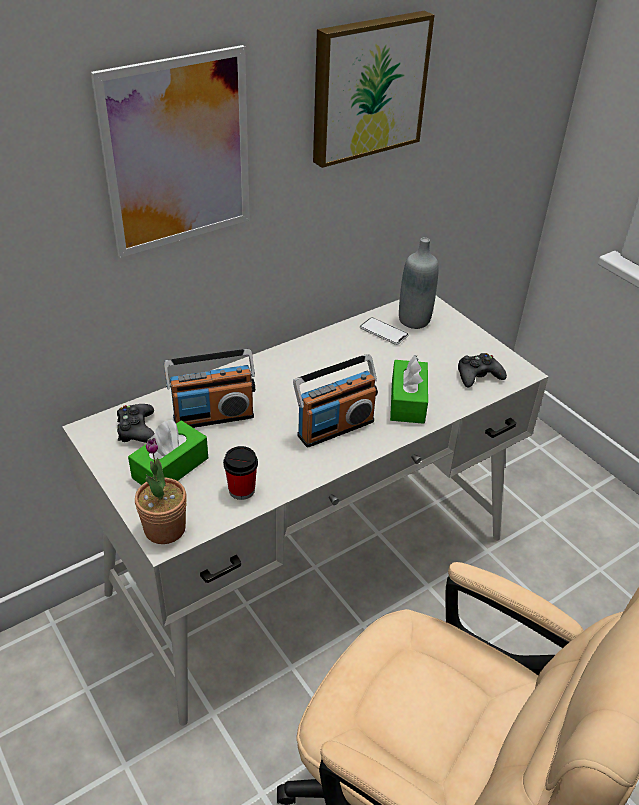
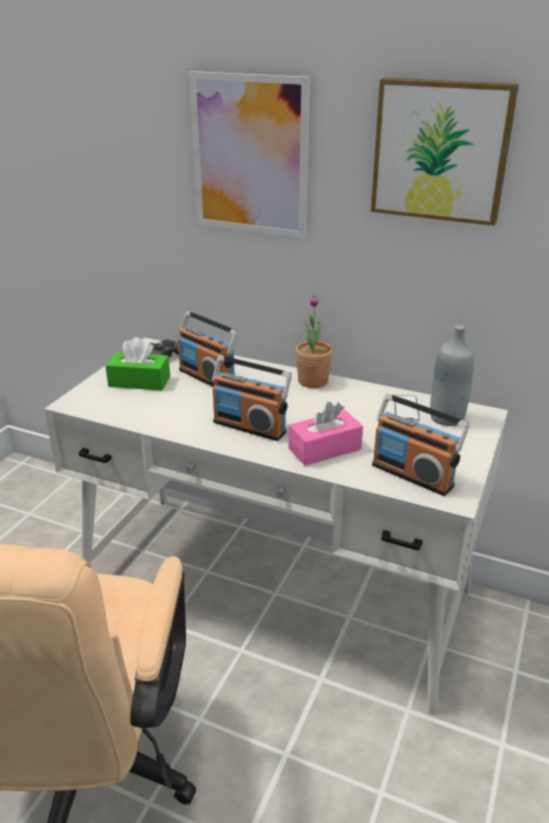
camera: 60 degrees right, 10 degrees down
(165, 529) = (80, 400): potted plant -> potted plant (313, 381)
(241, 490) = (141, 413): cup -> none
(407, 401) = (324, 449): green tissue box -> pink tissue box
(478, 375) = (412, 475): black game controller -> radio

